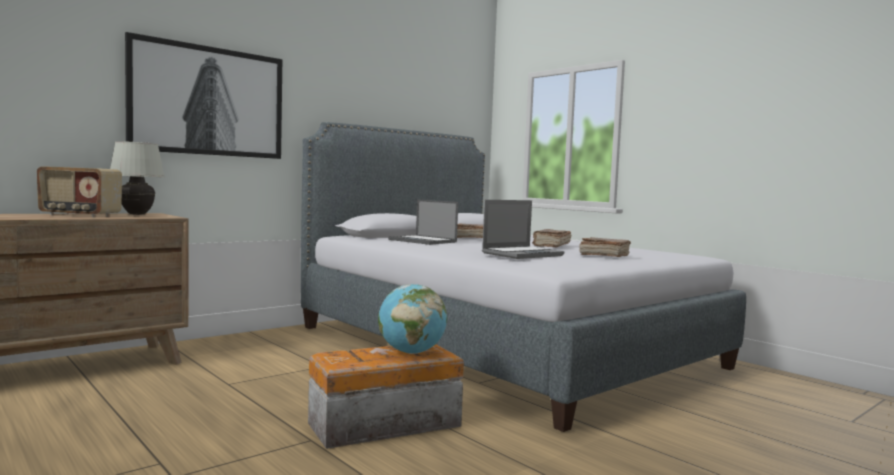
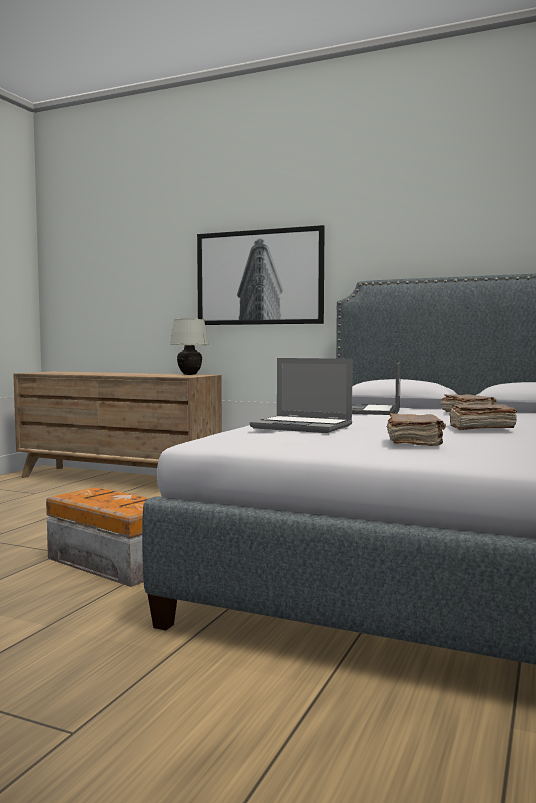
camera: 65 degrees right, 0 degrees up
(79, 215) = (151, 374): radio -> none
(411, 352) = (126, 503): globe -> none

